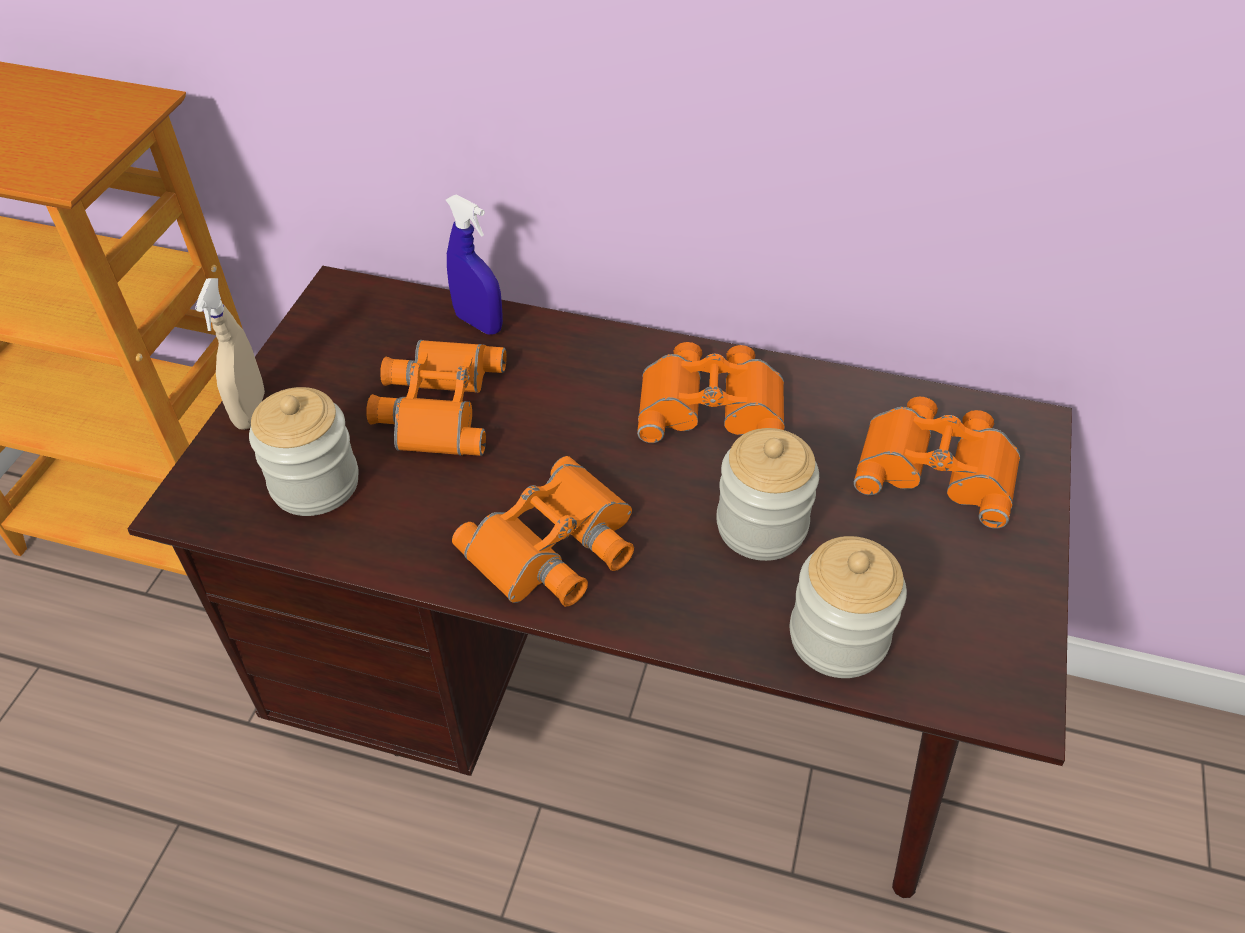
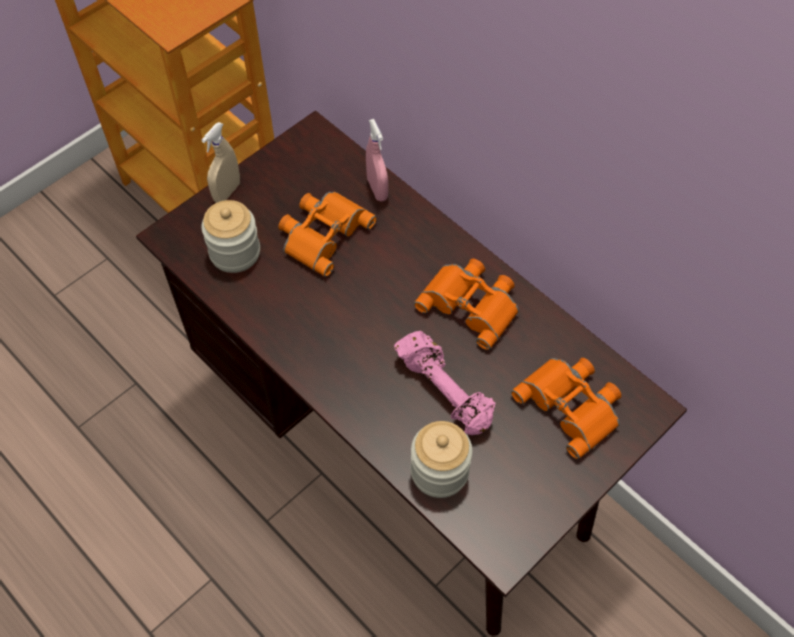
camera: 30 degrees right, 10 degrees up
(479, 323) = (377, 189): blue spray bottle -> pink spray bottle
(555, 547) = (330, 348): orange binoculars -> none
(761, 526) = (445, 390): jar -> pink dumbbell

